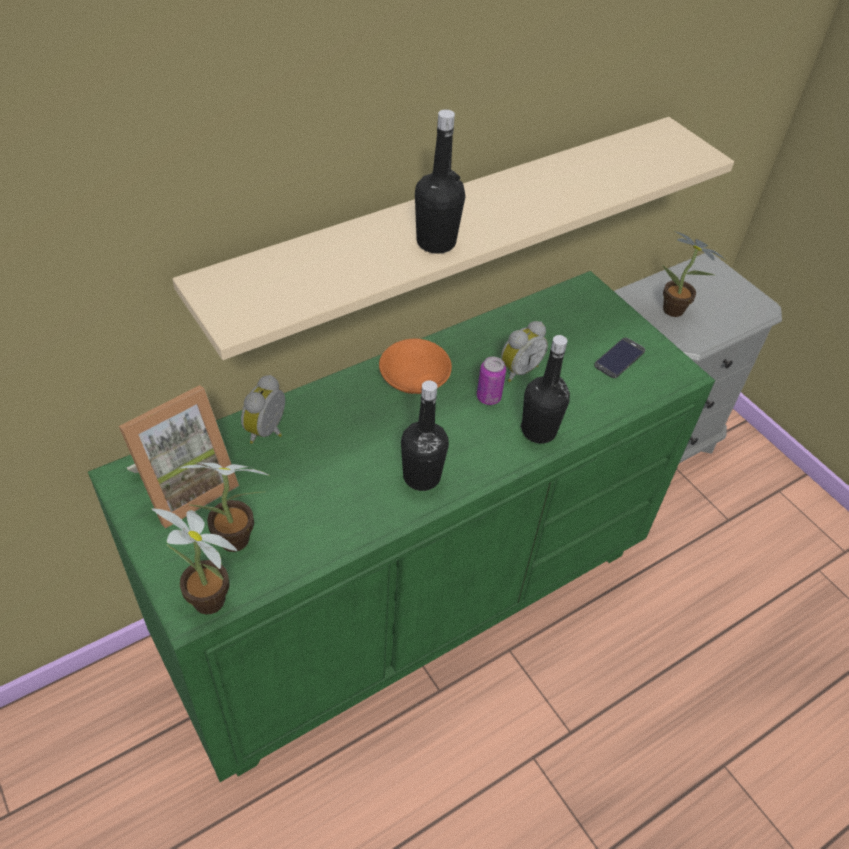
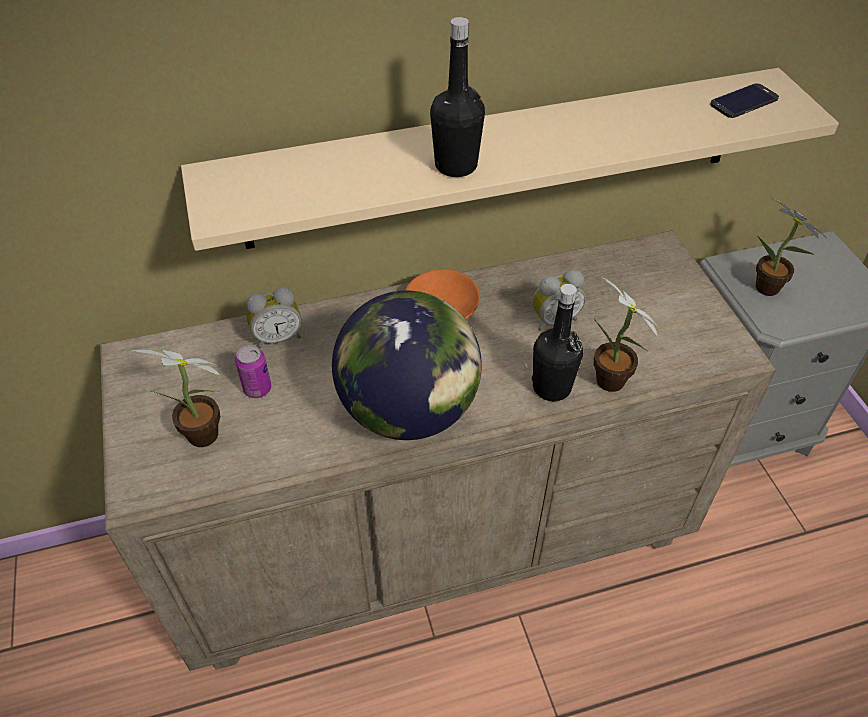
camera: 20 degrees right, 0 degrees up
(184, 486) = (179, 374): picture frame -> none
(211, 605) = (155, 494): potted plant -> potted plant (612, 385)
(268, 432) = (277, 337): alarm clock -> alarm clock turned 150 degrees counterclockwise
(409, 597) = (433, 535): green dresser -> beige dresser
(421, 477) = (409, 411): black bottle -> globe
(488, 397) = (511, 343): can -> can (257, 389)
(619, 358) = (671, 327): phone -> phone (744, 101)

